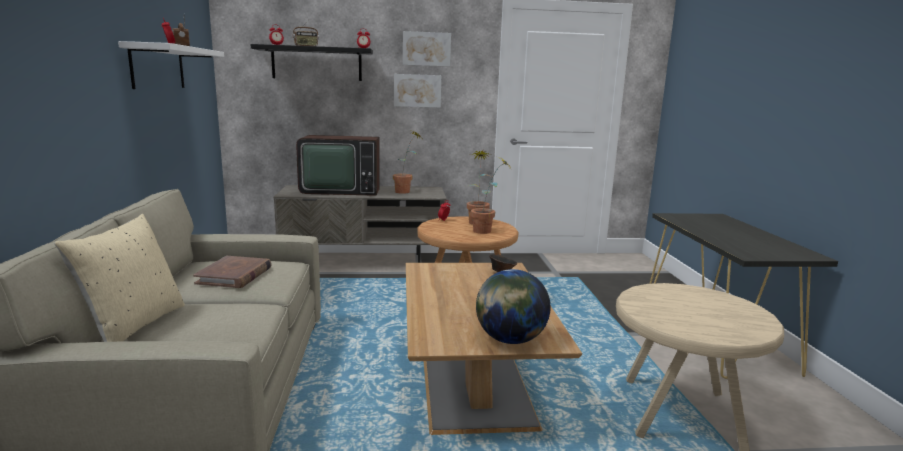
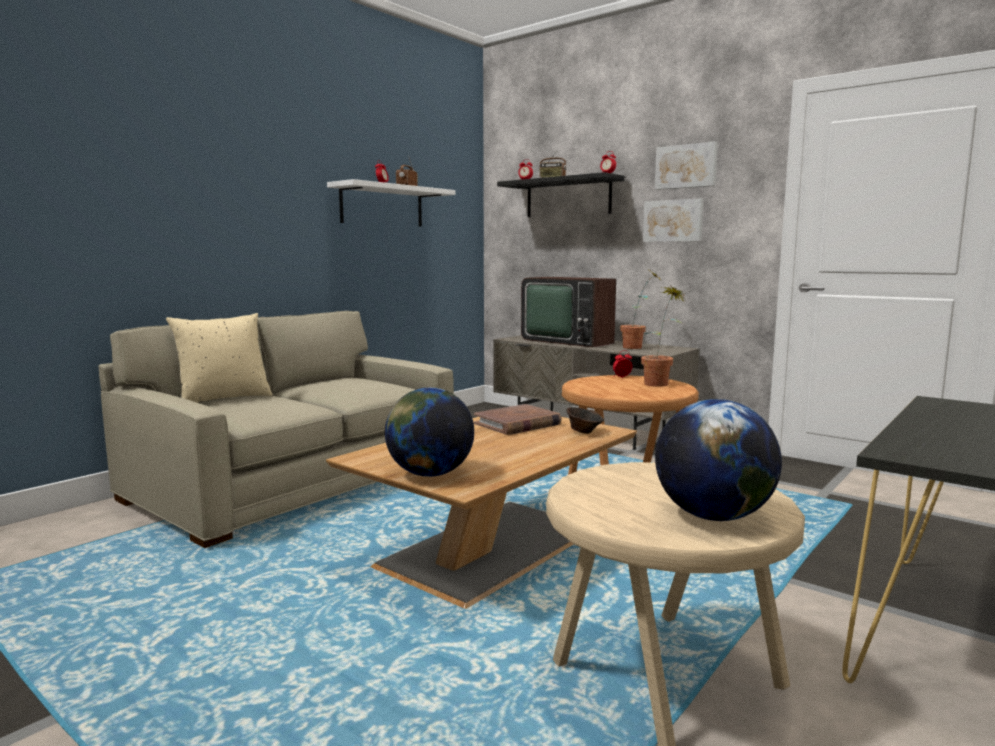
camera: 45 degrees right, 5 degrees down
(234, 275) = (345, 387): brown book -> brown book (517, 424)
(488, 231) = (642, 392): potted plant -> none
(734, 314) = (713, 516): none -> globe

